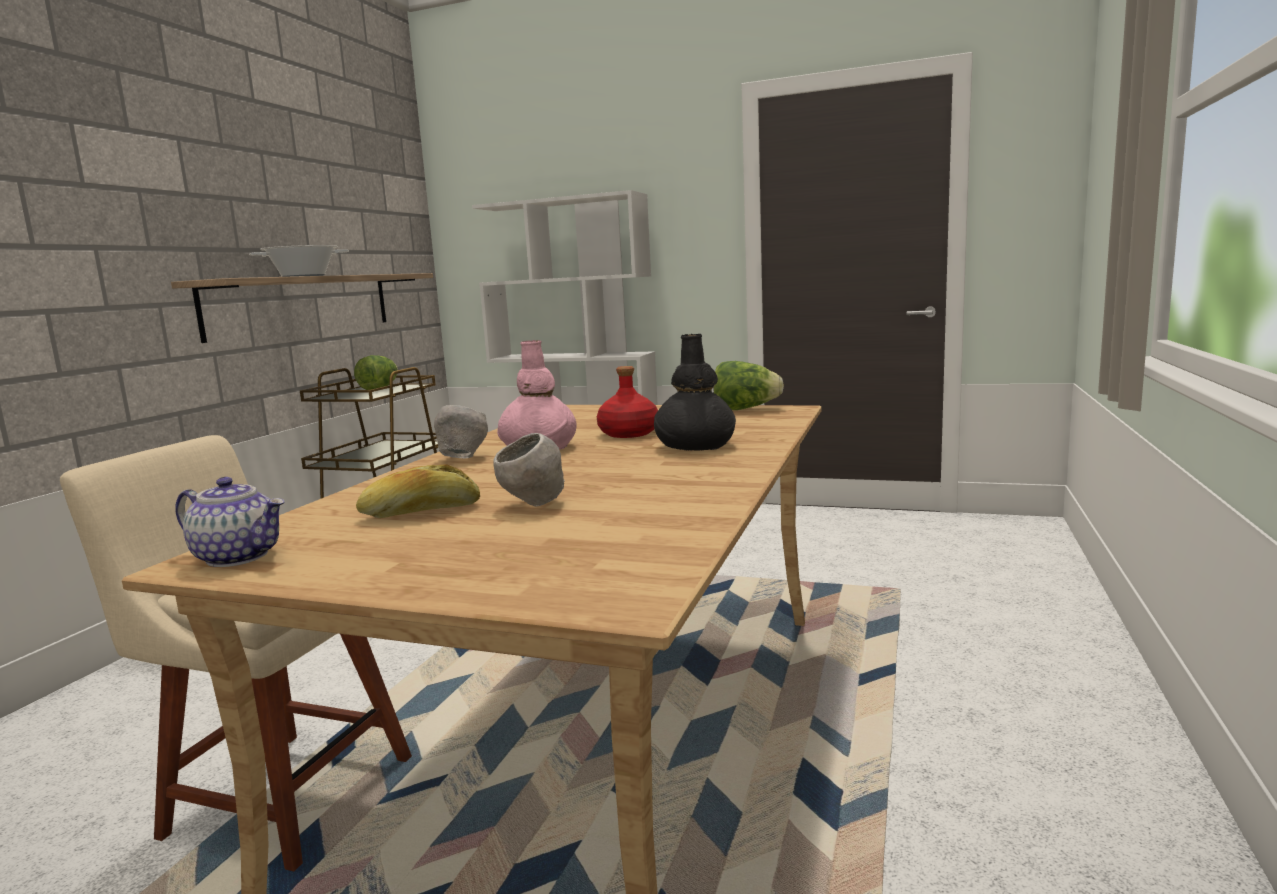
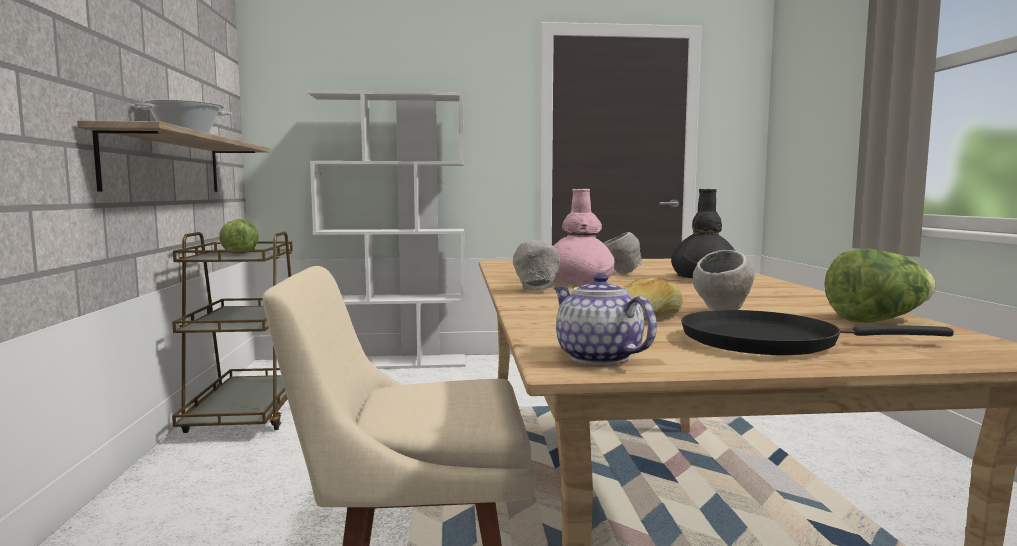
camera: 25 degrees left, 5 degrees down
(239, 556) = (597, 357): teapot -> teapot turned 120 degrees counterclockwise
(439, 552) = (769, 341): none -> black frying pan
(629, 433) = (621, 274): red bottle -> grey bowl
(745, 409) = (655, 260): lettuce -> lettuce (877, 320)

